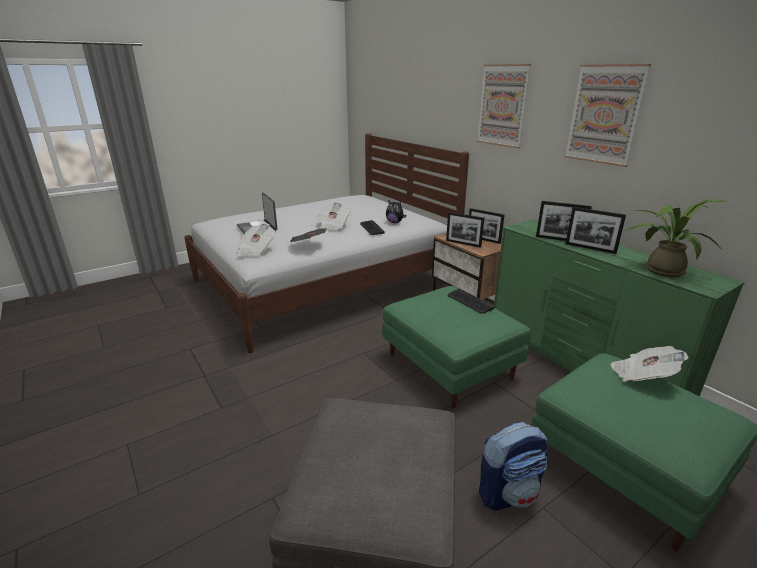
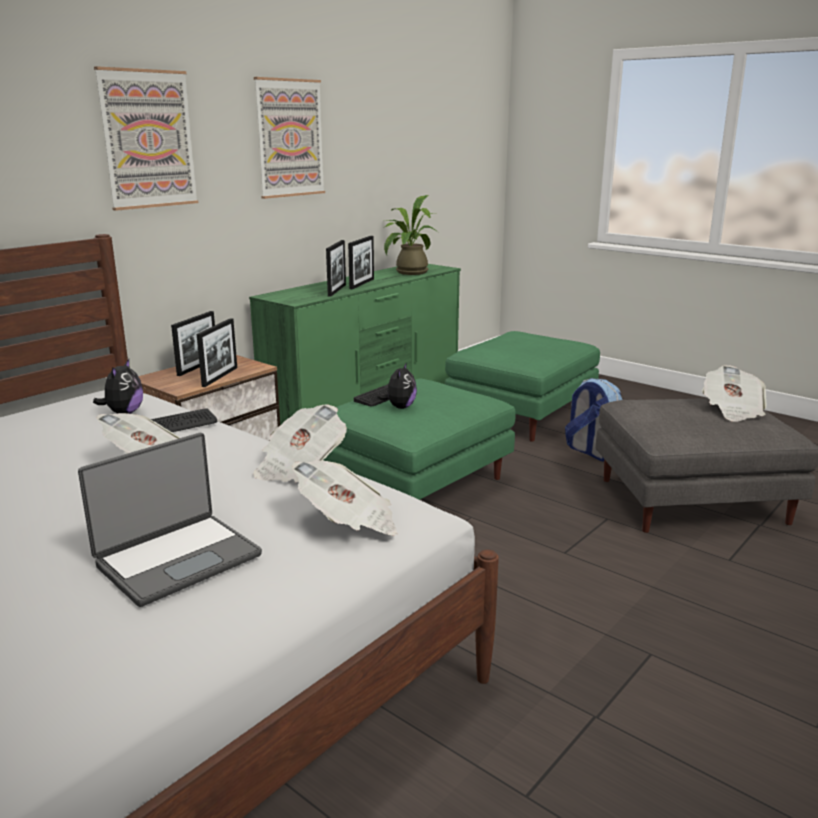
camera: 105 degrees left, 5 degrees down
(442, 303) = (399, 407): none -> plush toy
(642, 376) = (490, 343): newspaper -> newspaper (732, 410)

